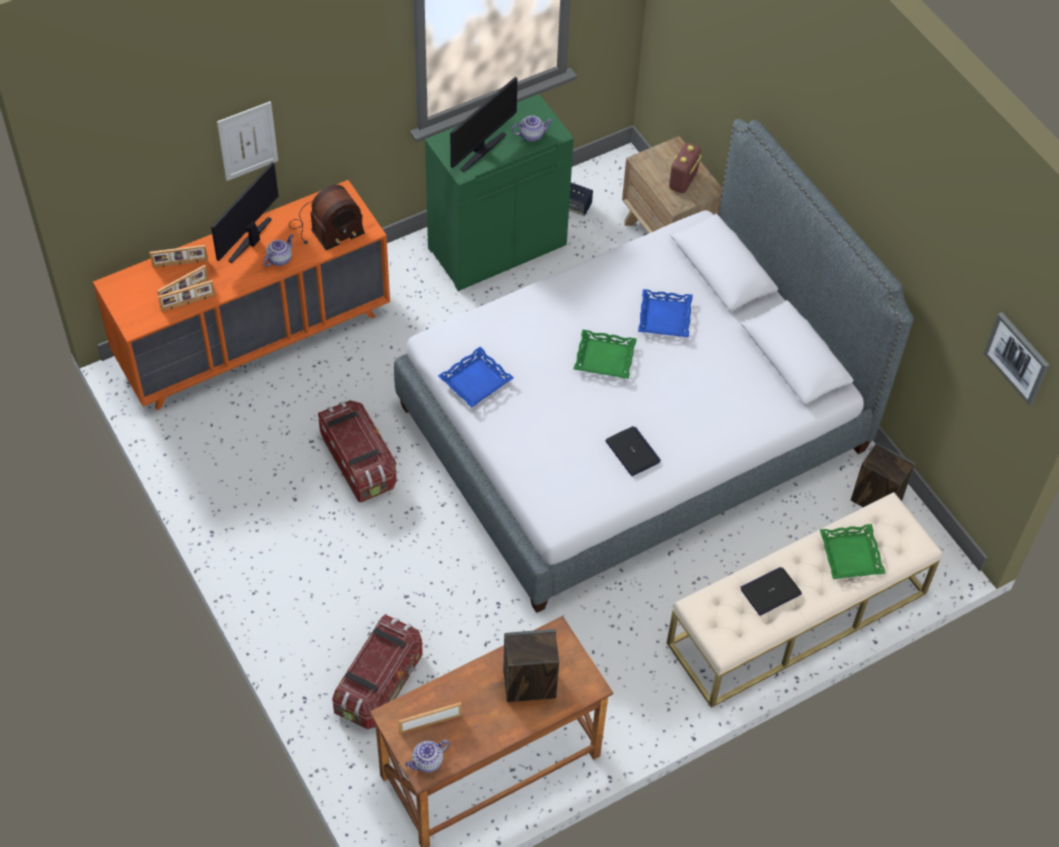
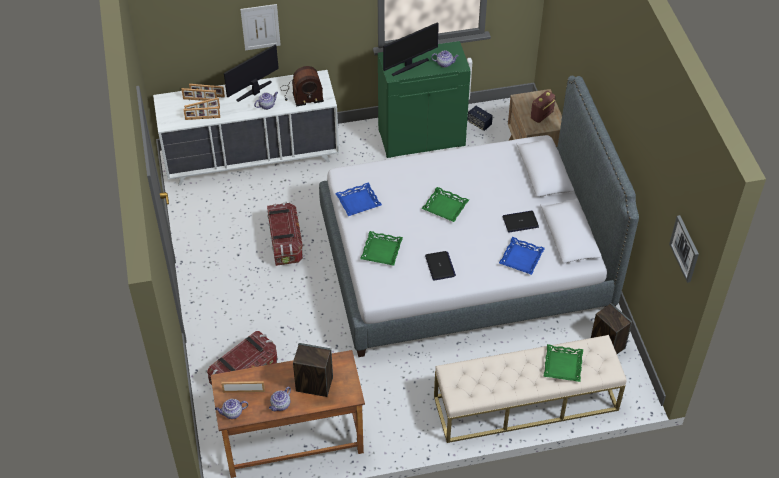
camera: 20 degrees right, 5 degrees down
(171, 273) = (200, 100): none -> picture frame
(254, 338) = (252, 158): orange dresser -> white dresser
(493, 730) = (280, 405): none -> teapot
(540, 449) = (382, 251): none -> green tray
(664, 317) = (493, 192): blue tray -> blue tray (521, 258)
(770, 591) = (500, 374): laptop -> laptop (520, 222)

